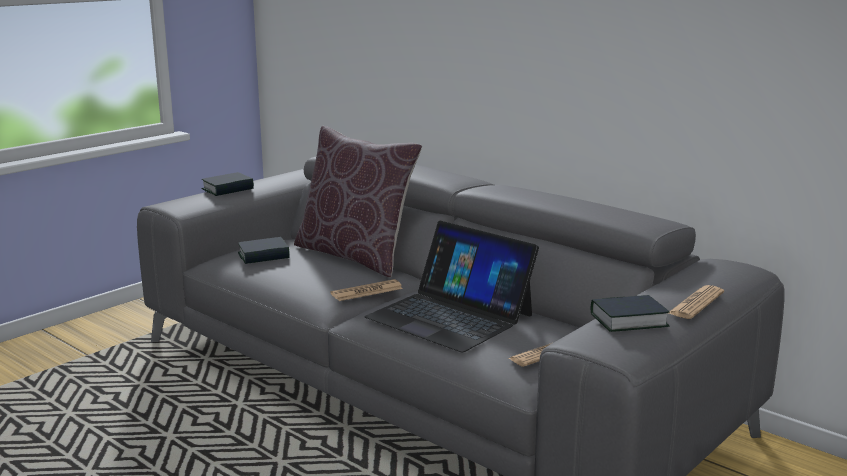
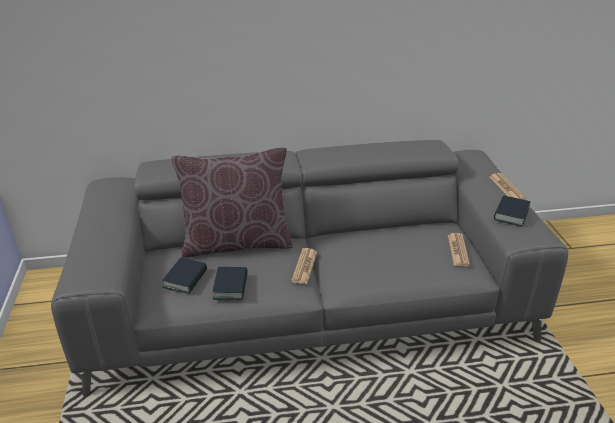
camera: 50 degrees left, 15 degrees up
(228, 189) = (94, 240): book -> book (231, 287)
(450, 316) = (379, 256): laptop -> none

